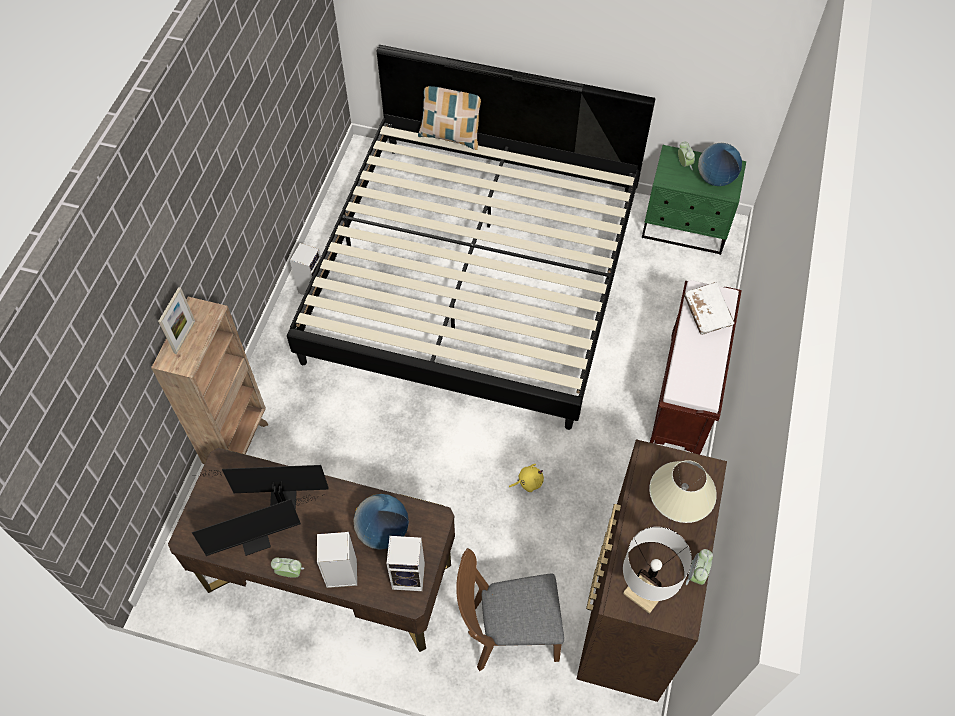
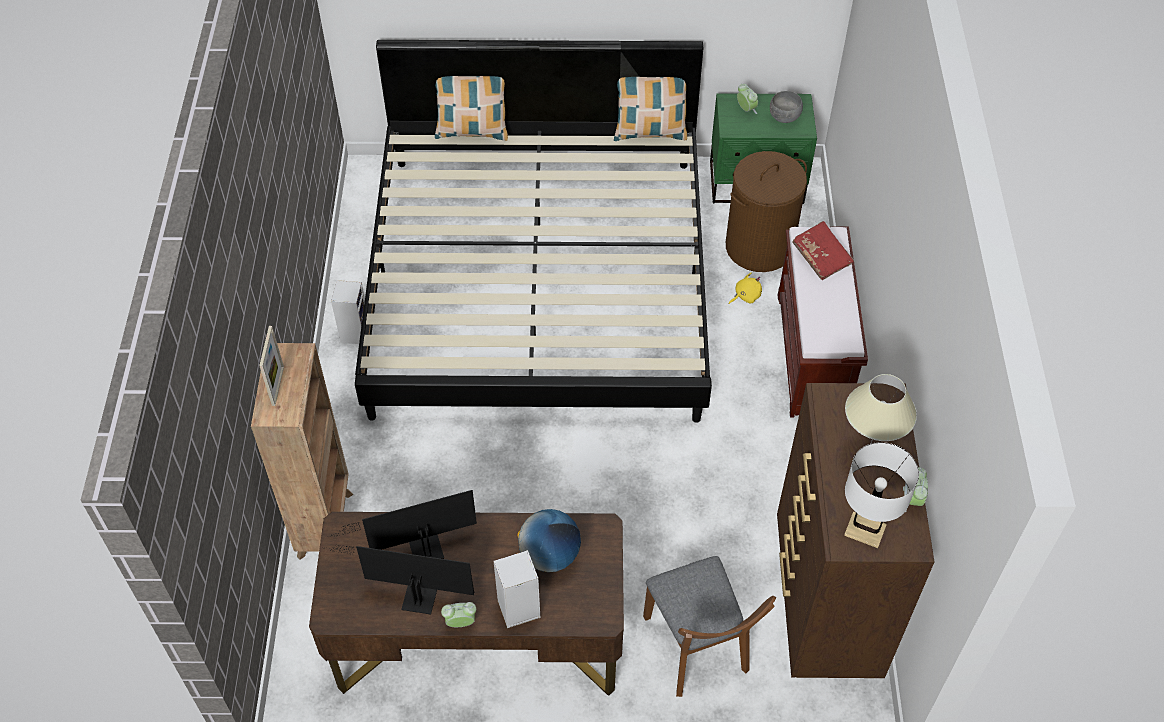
camera: 15 degrees left, 5 degrees down
(260, 539) = (414, 596): monitor -> monitor turned 135 degrees counterclockwise
(410, 576) = (595, 594): speaker -> none
(506, 633) = (698, 651): brown chair -> brown chair turned 90 degrees counterclockwise
(528, 482) = (671, 487): yellow plush toy -> yellow plush toy (745, 296)
(599, 166) = (650, 132): none -> pillow
(669, 285) = (759, 247): none -> brown laundry basket
(707, 313) = (821, 257): white book -> red book
(715, 179) = (784, 118): globe -> grey bowl

